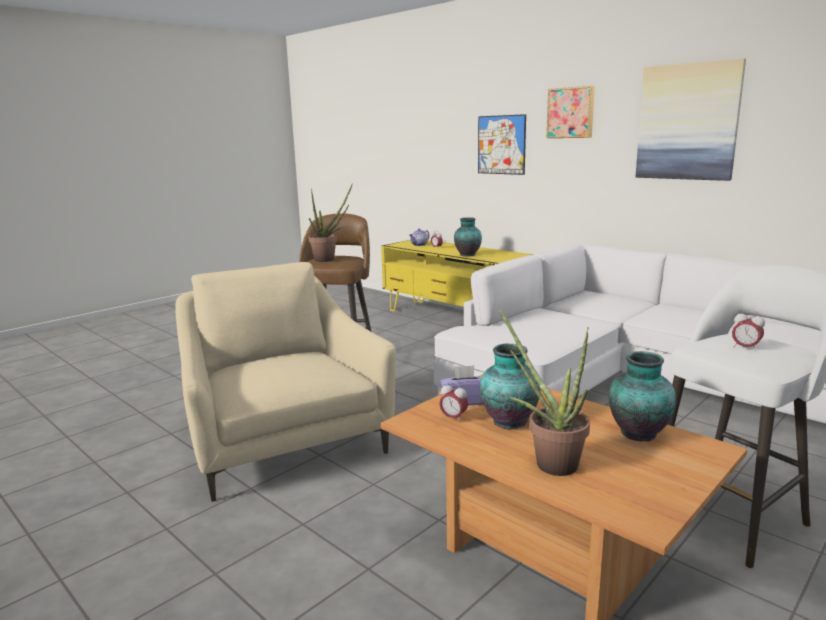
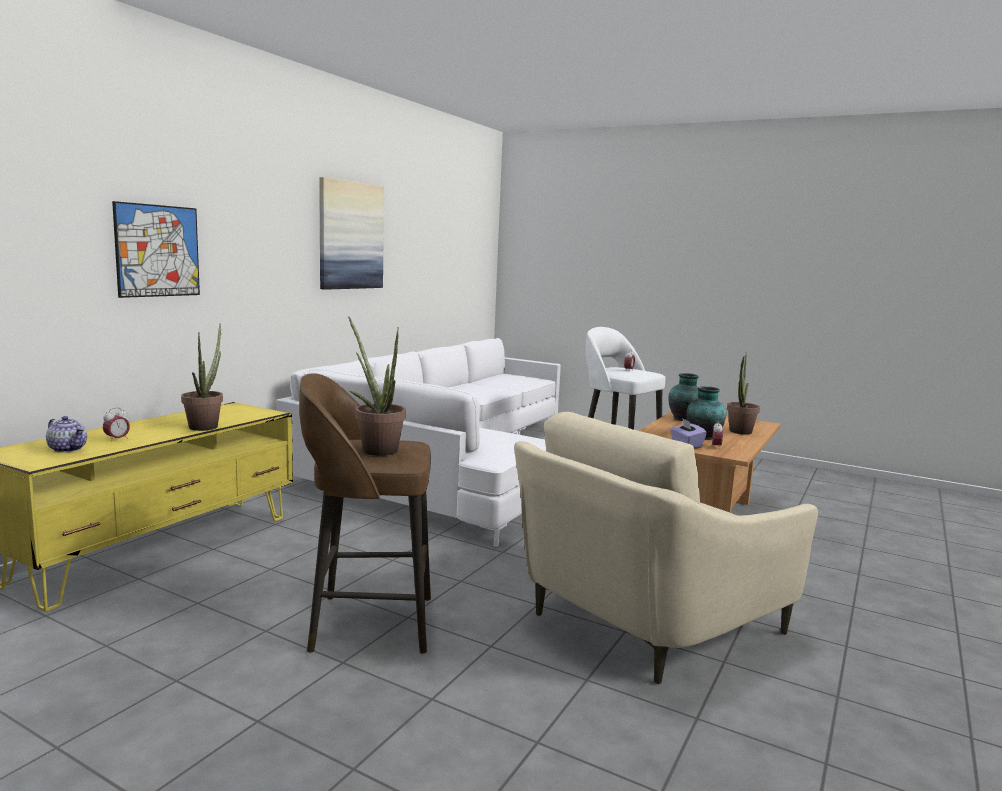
camera: 105 degrees left, 5 degrees down
(467, 255) = (206, 425): vase -> potted plant
(571, 113) = (252, 214): picture -> none

